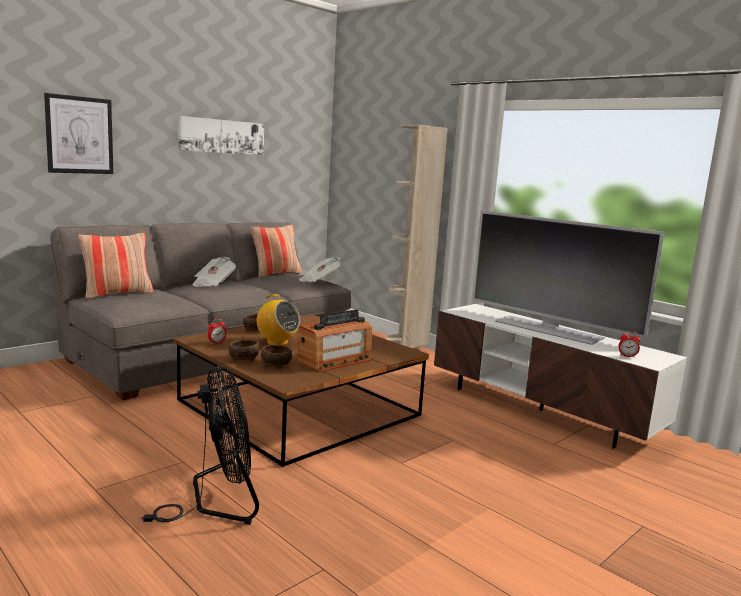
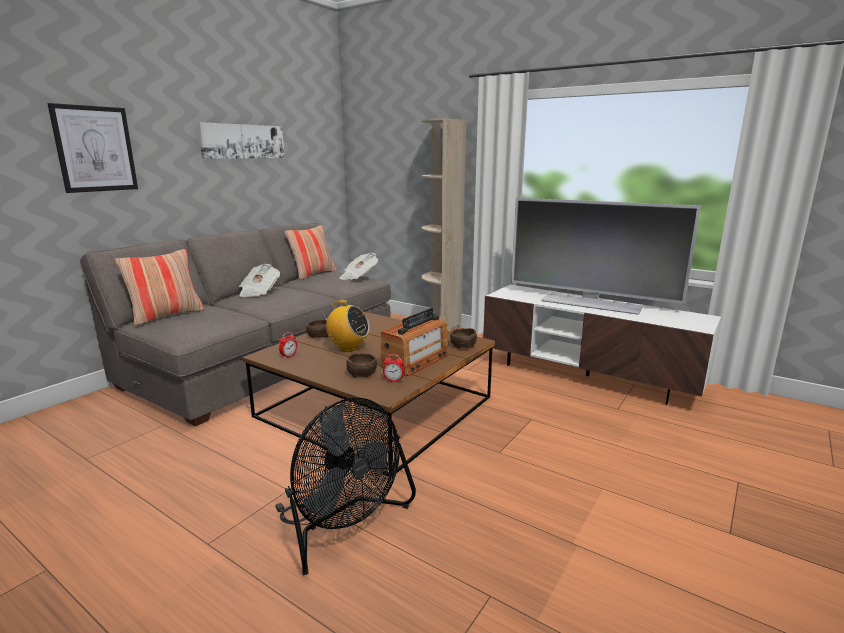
camera: 10 degrees left, 5 degrees up
(215, 496) = (340, 526): black fan -> black fan turned 75 degrees clockwise
(243, 359) = (325, 371): brown bowl -> brown bowl (462, 346)
(627, 356) = (676, 322): alarm clock -> alarm clock (393, 380)

